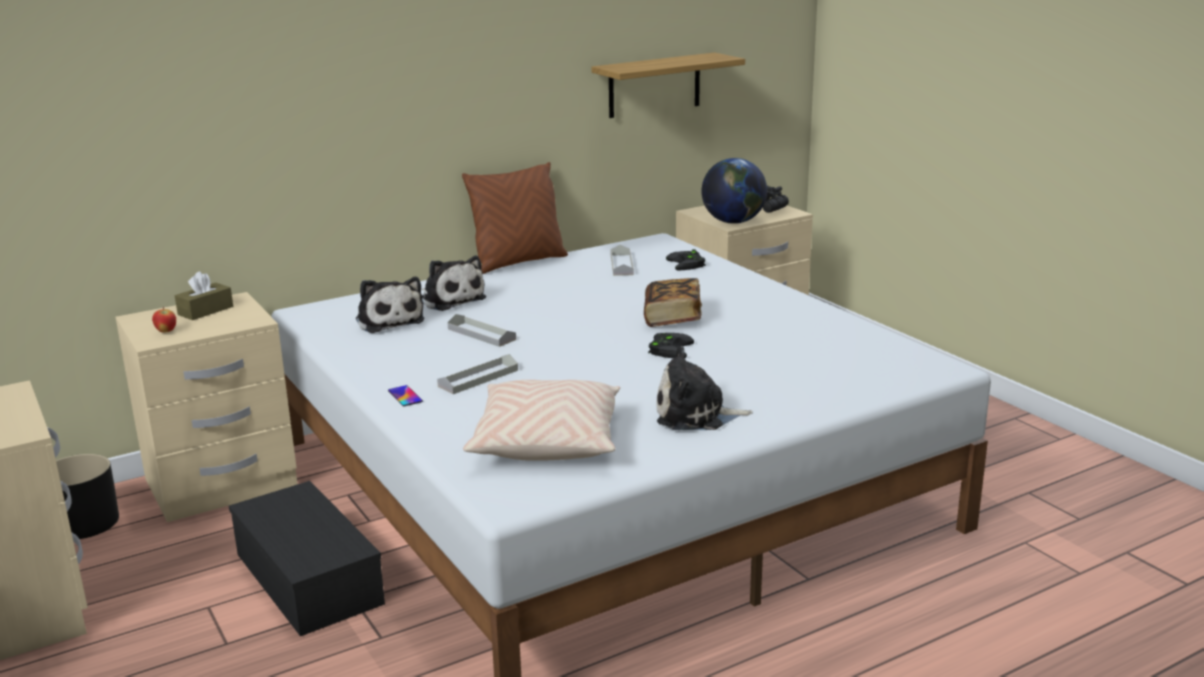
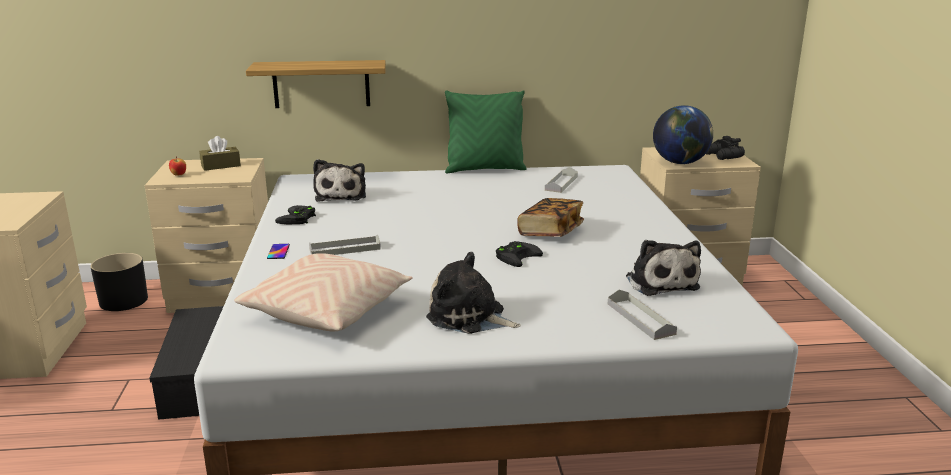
camera: 25 degrees right, 0 degrees up
(450, 299) = (402, 187): plush toy -> plush toy (660, 282)
(481, 334) = (390, 217): grey tray -> grey tray (640, 318)
(518, 262) = (485, 169): brown pillow -> green pillow
(654, 85) = (630, 35): shelf -> shelf (321, 84)
(688, 264) = (616, 191): black game controller -> black game controller (298, 219)

